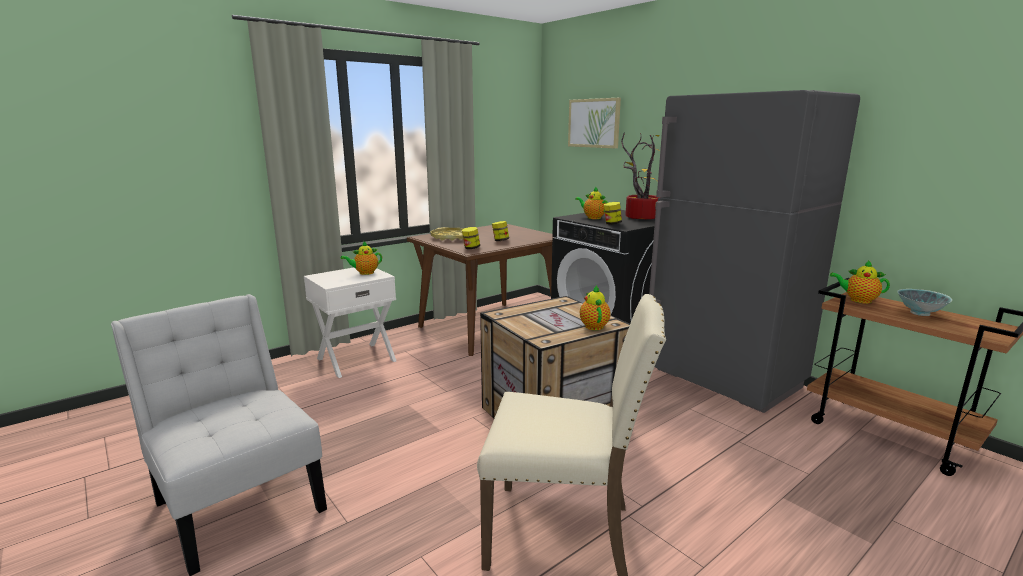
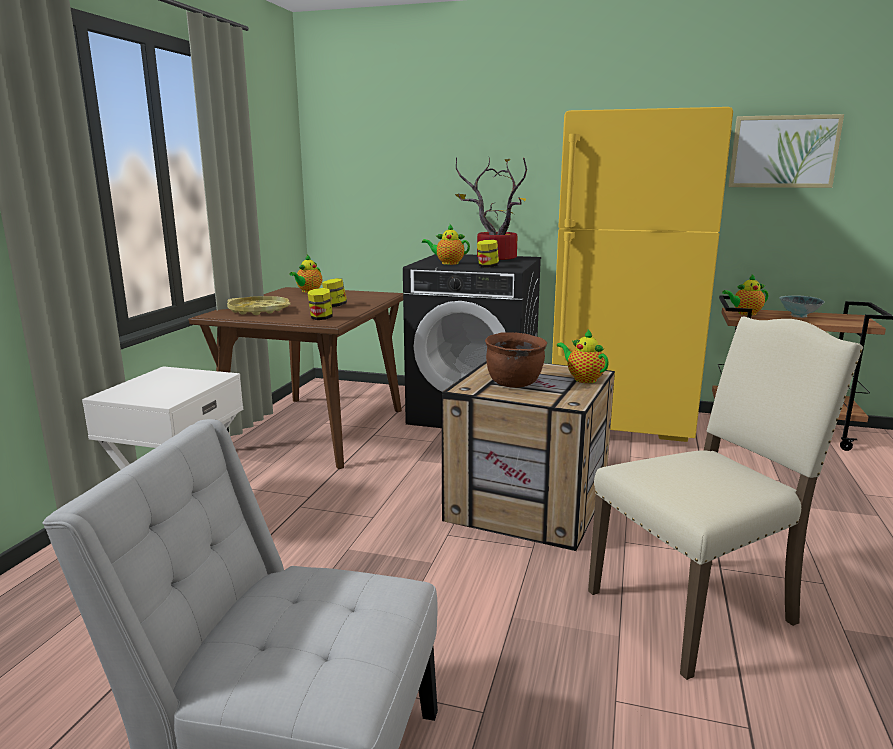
camera: 35 degrees left, 0 degrees up
(364, 273) = (184, 377): teapot -> teapot (308, 291)
(537, 318) = (514, 383): none -> brown cooking pot
(594, 123) = (394, 148): picture -> picture (783, 152)
(723, 381) = (621, 424): grey fridge -> yellow fridge

